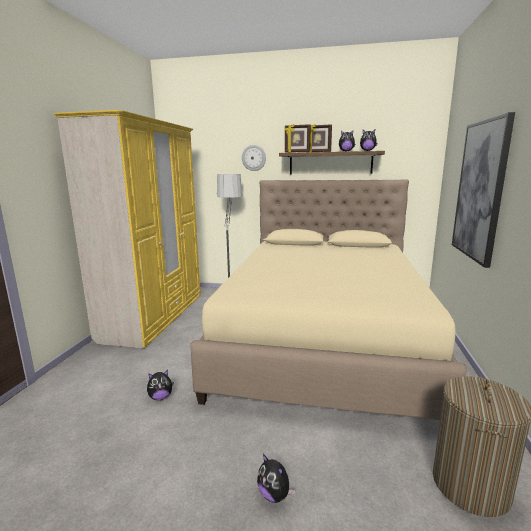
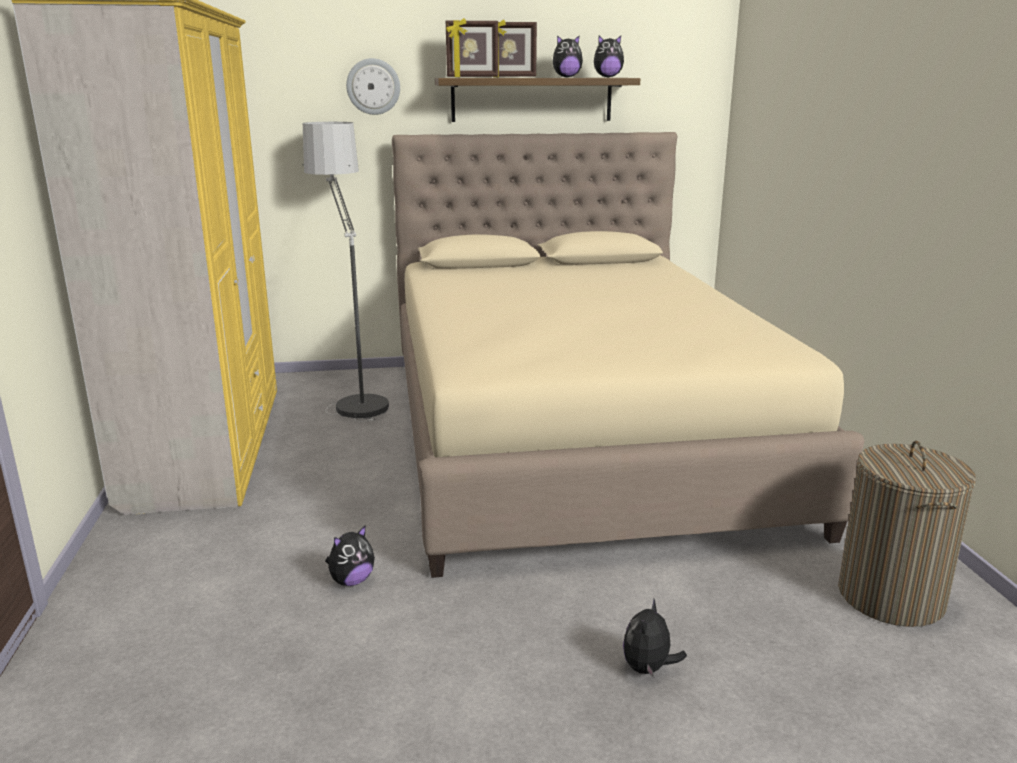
camera: 20 degrees left, 5 degrees up
(275, 495) = (648, 668): plush toy -> plush toy turned 90 degrees clockwise
(480, 190) = (823, 156): picture -> none

